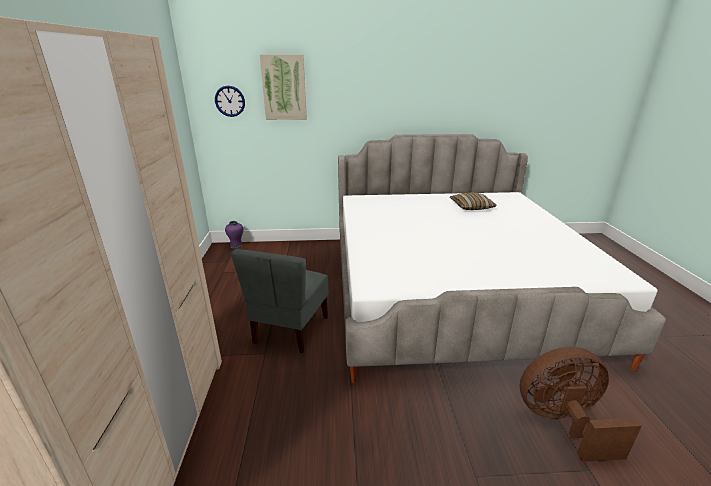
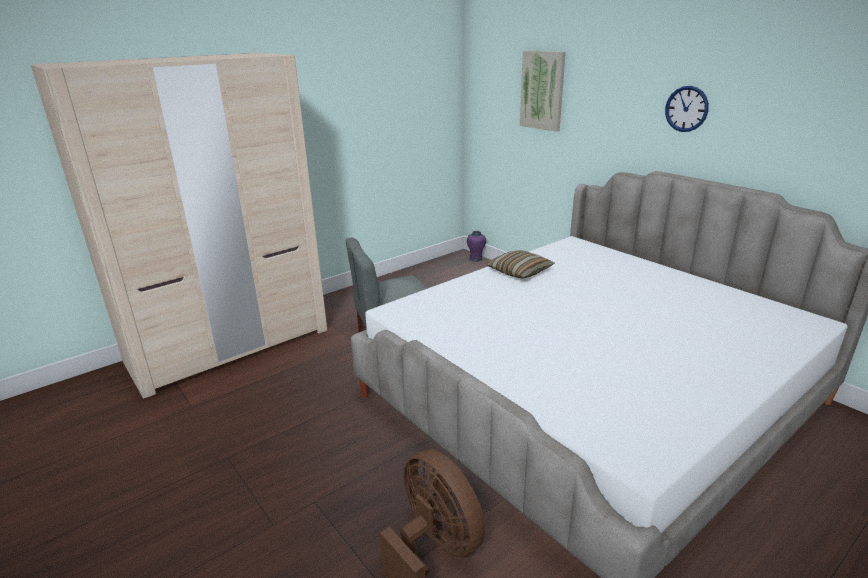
camera: 55 degrees right, 0 degrees up
(230, 101) = (495, 100): wall clock -> wall clock (686, 109)
(471, 207) = (690, 305): pillow -> pillow (519, 271)

